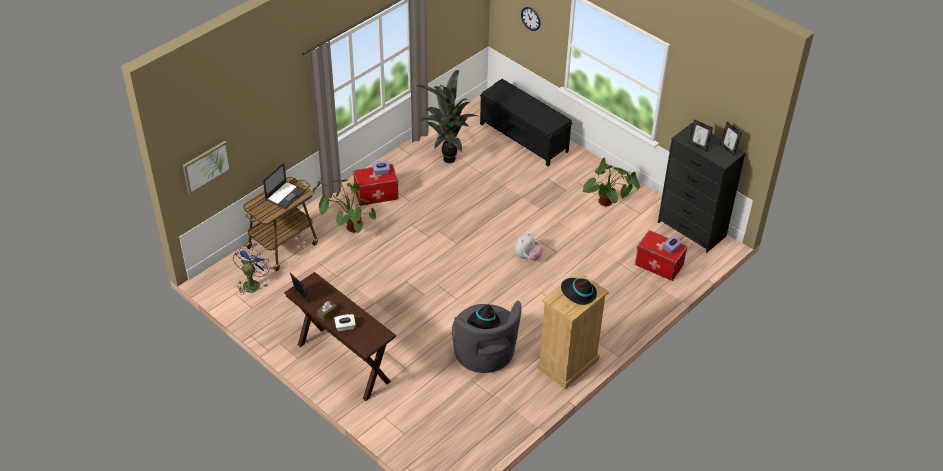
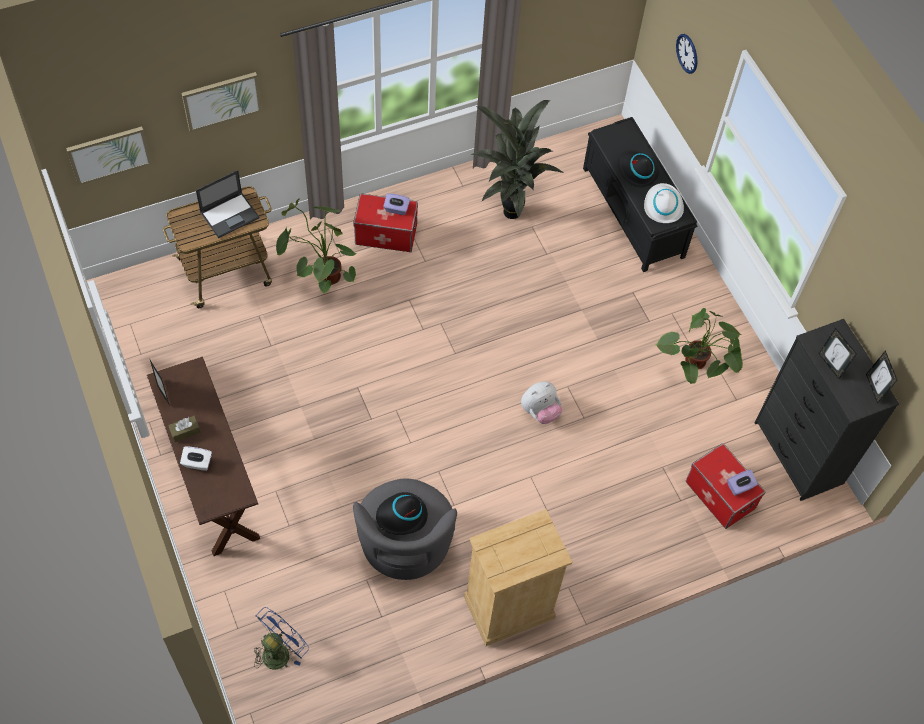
camera: 20 degrees right, 15 degrees up
(252, 283) = (159, 316): blue fan -> blue fan (279, 650)
(268, 113) = (221, 100): none -> picture
(547, 117) = (663, 206): none -> white hat
(578, 293) = (527, 548): black hat -> black hat (637, 171)

